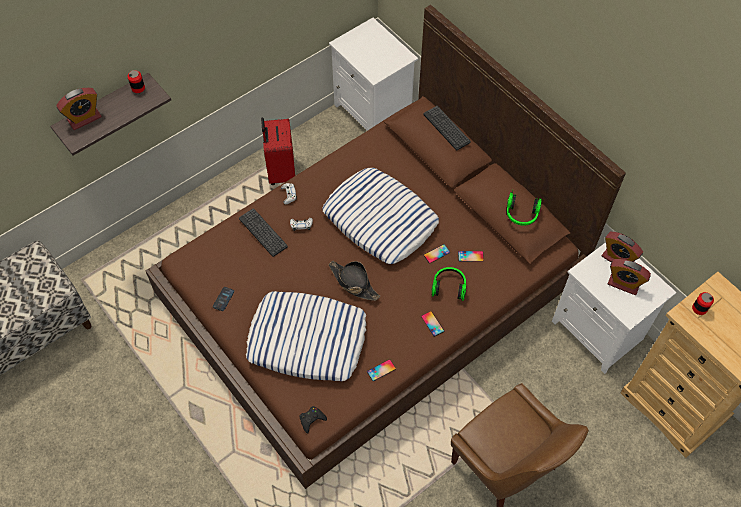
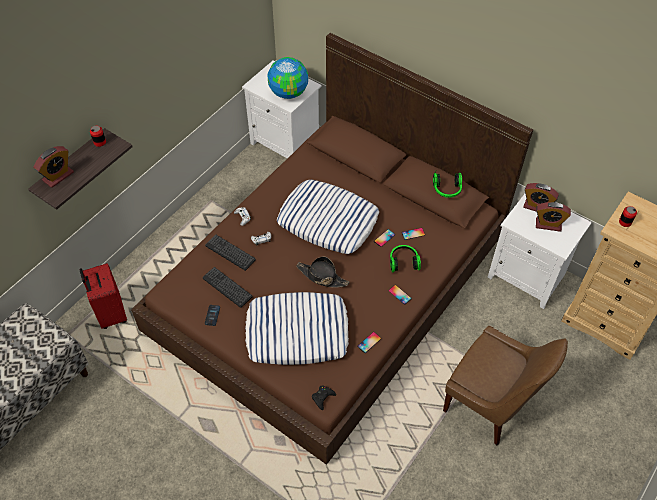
camera: 15 degrees left, 5 degrees down
(280, 172) = (220, 207): red suitcase -> red suitcase (110, 314)
(377, 60) = (288, 93): none -> globe
(446, 128) = (362, 135): keyboard -> keyboard (227, 287)

